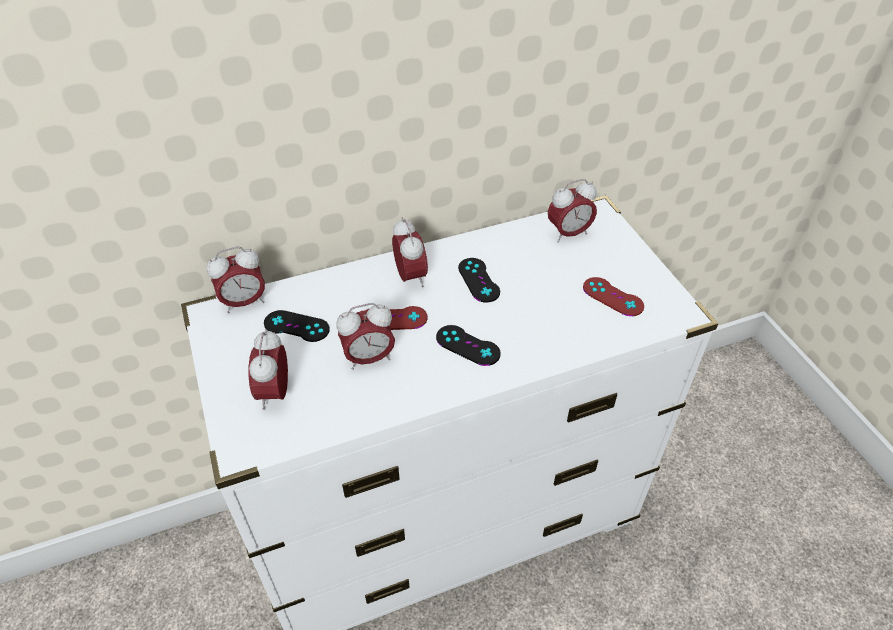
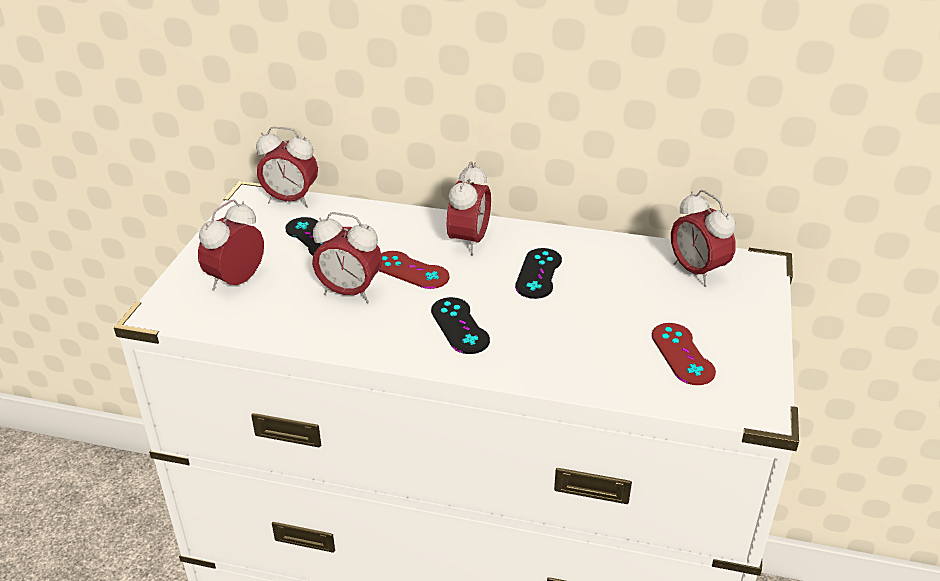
camera: 35 degrees right, 10 degrees down
(568, 234) = (696, 272): alarm clock -> alarm clock turned 45 degrees clockwise

